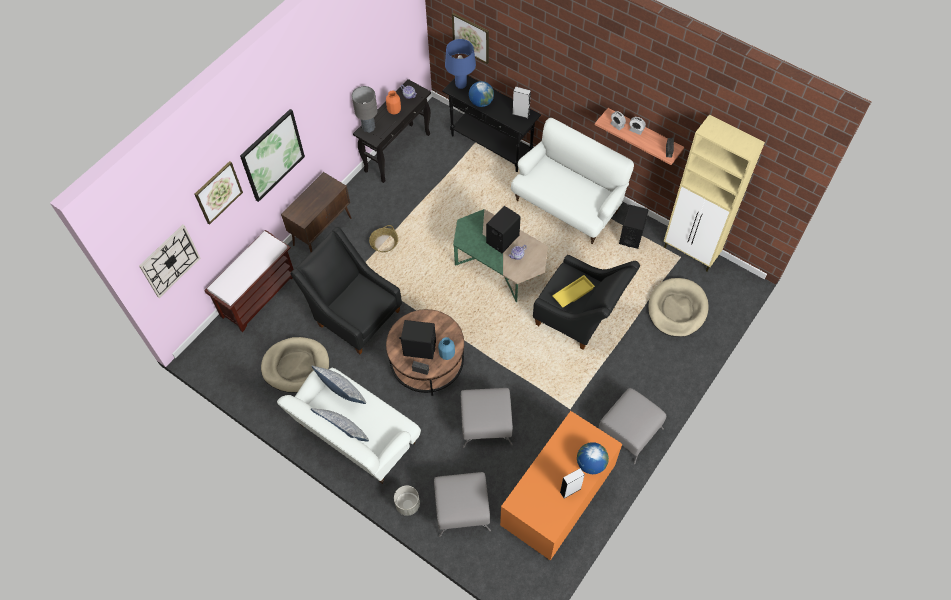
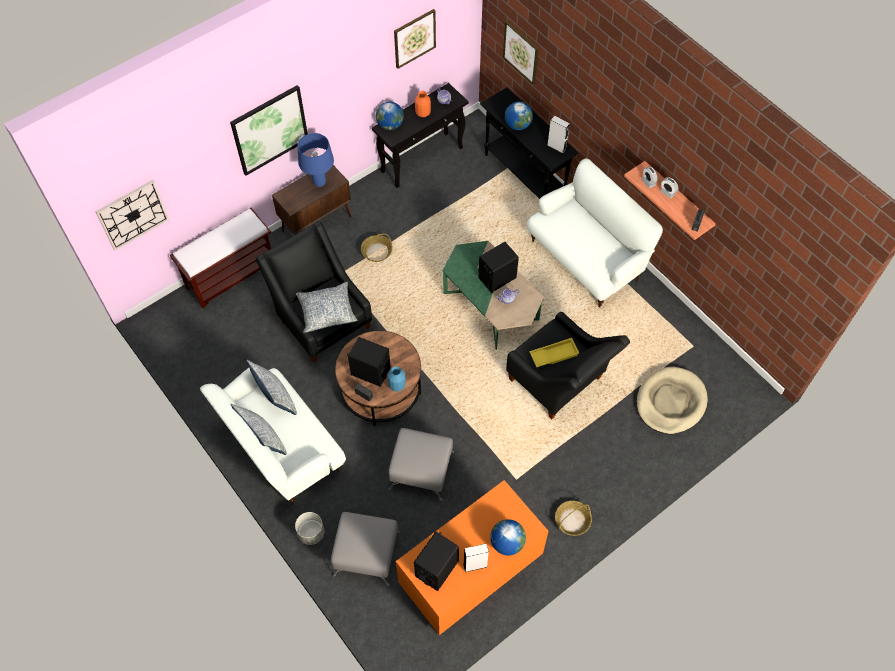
camera: 15 degrees right, 0 degrees up
(218, 192) = (199, 155): picture -> picture (414, 38)
(296, 366) = (244, 358): beige dog bed -> none
(363, 305) = (327, 311): none -> pillow
(368, 127) = (390, 125): grey table lamp -> globe
(460, 85) = (501, 102): blue table lamp -> blue table lamp (319, 183)
(628, 431) = (572, 520): grey ottoman -> basket
(631, 236) = (645, 309): black speaker -> black speaker (437, 568)
(691, 253) = (706, 344): beige cabinet -> none

